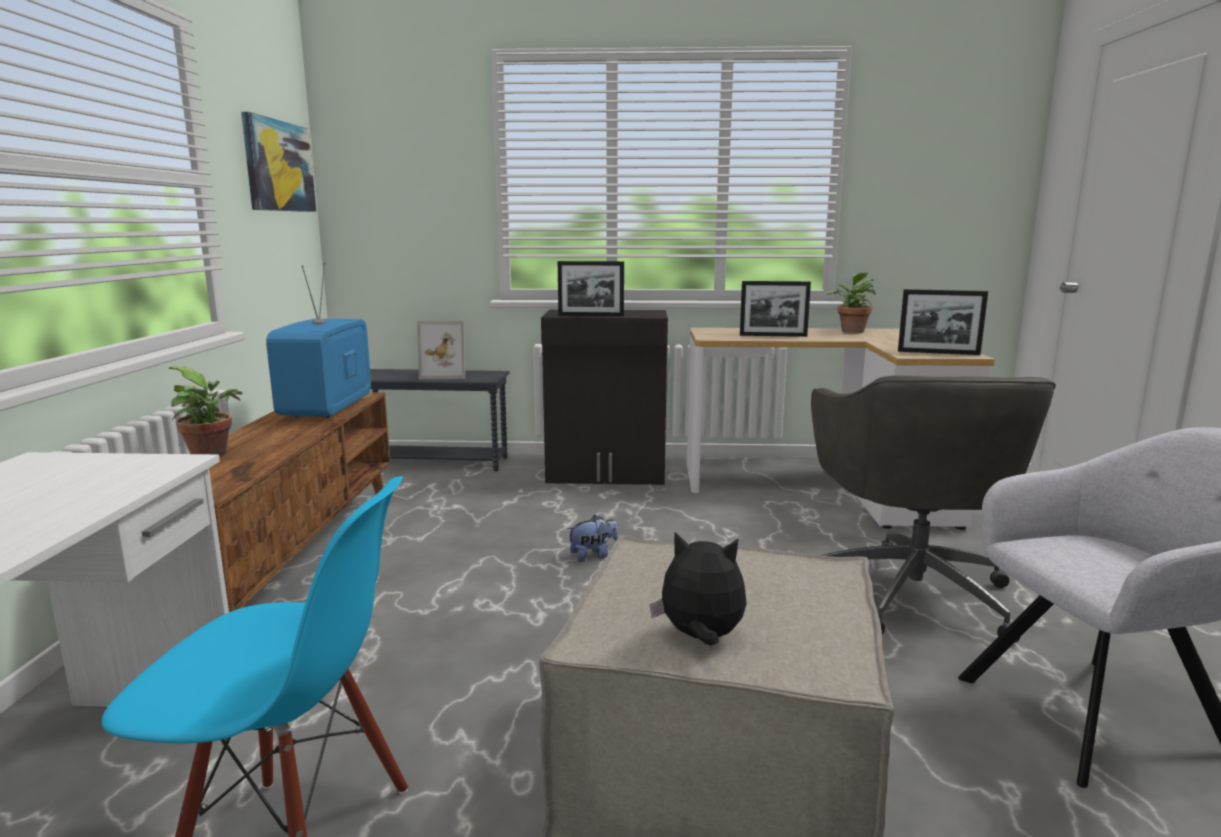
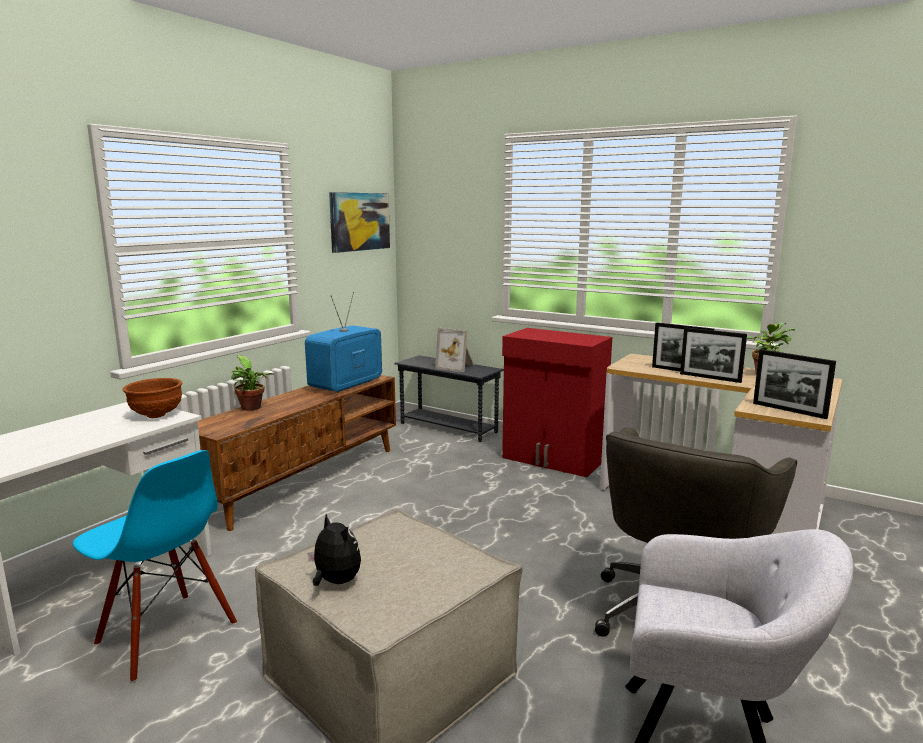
camera: 30 degrees right, 0 degrees up
(122, 466) = (156, 415): none -> brown bowl
(591, 315) = (540, 338): picture frame -> picture frame (710, 378)
(593, 556) = (474, 519): plush toy -> none
(607, 474) = (553, 460): black cabinet -> red cabinet

